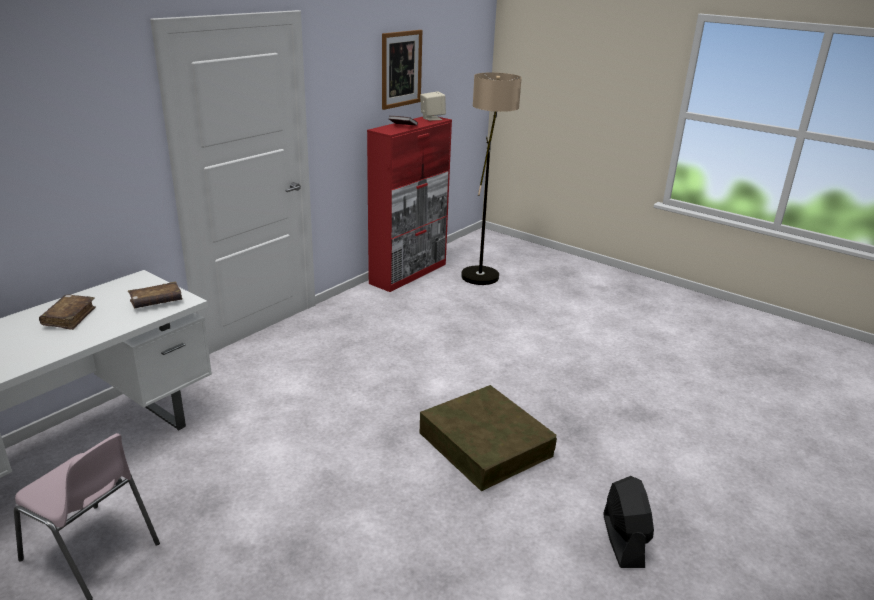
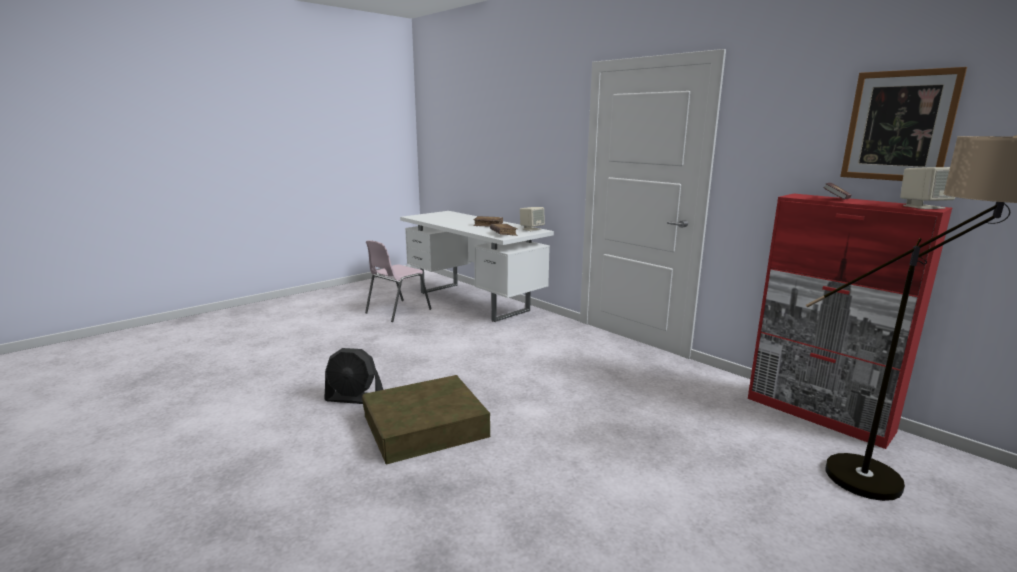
camera: 100 degrees right, 10 degrees down
(126, 283) = (531, 229): none -> beige speaker
(623, 540) = (246, 482): black fan -> black fan (355, 398)

